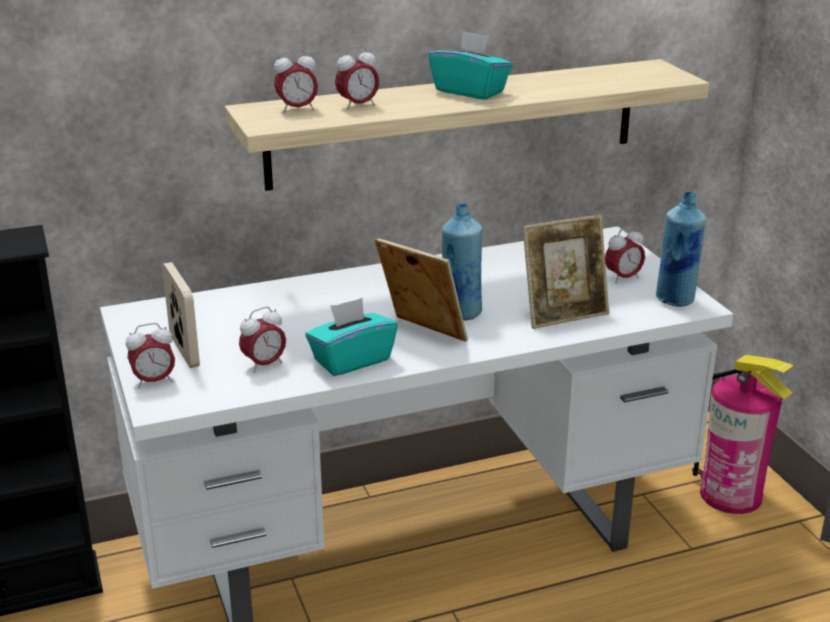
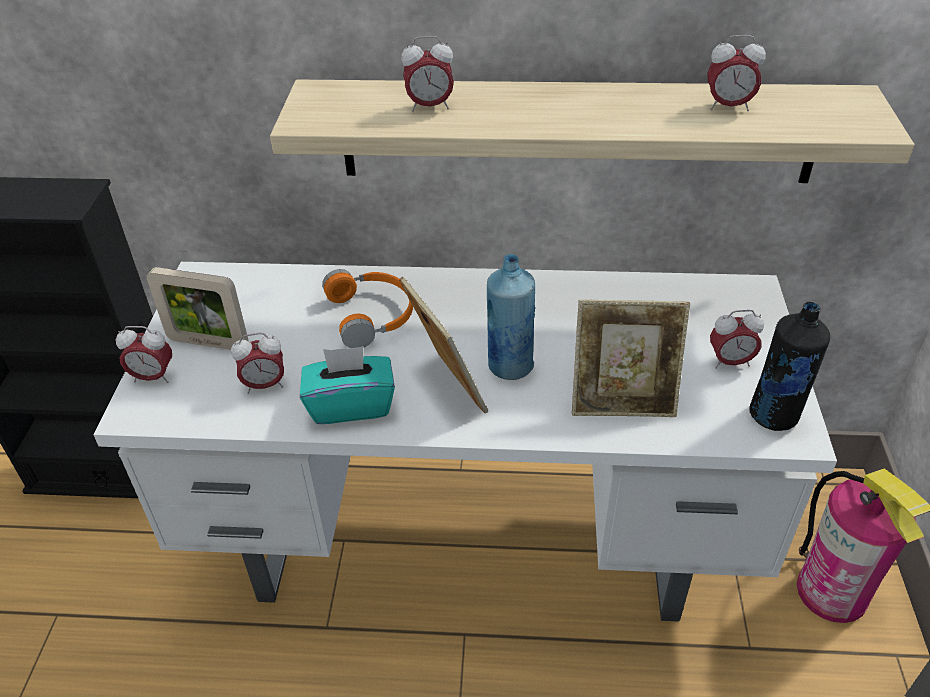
camera: 25 degrees right, 15 degrees up
(184, 351) = (208, 343): picture frame -> picture frame turned 105 degrees clockwise
(297, 109) = (360, 100): alarm clock -> alarm clock (728, 106)
(319, 306) = (373, 315): none -> orange headphones
(470, 91) = (580, 105): turquoise tissue box -> none
(675, 299) = (774, 416): blue bottle -> black bottle

